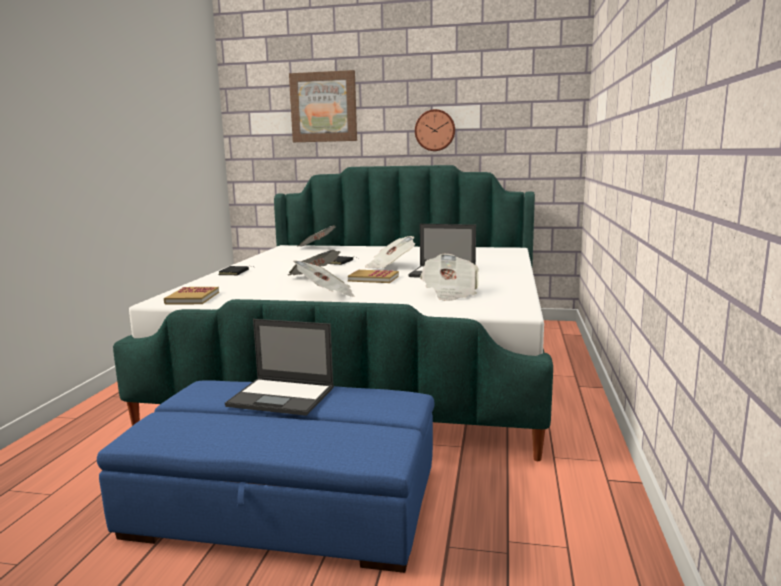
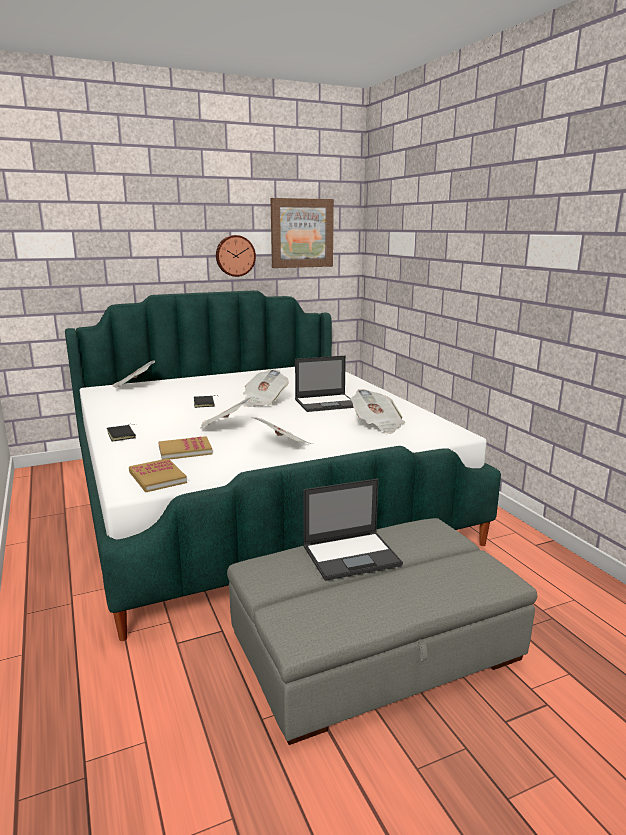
camera: 35 degrees left, 5 degrees up
(286, 502) = (374, 646): blue ottoman -> grey ottoman
(323, 107) = (113, 228): picture -> picture (301, 233)
(373, 278) = (281, 419): book -> book (185, 450)

